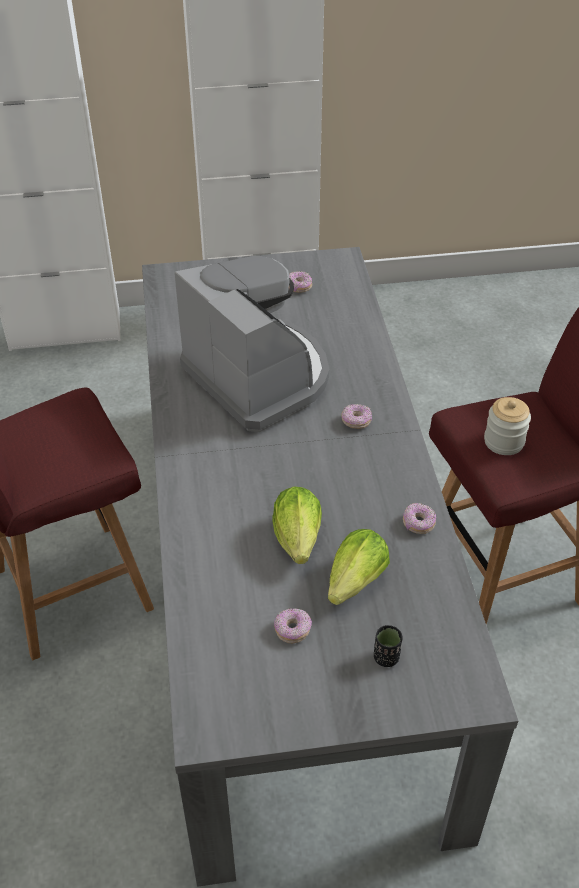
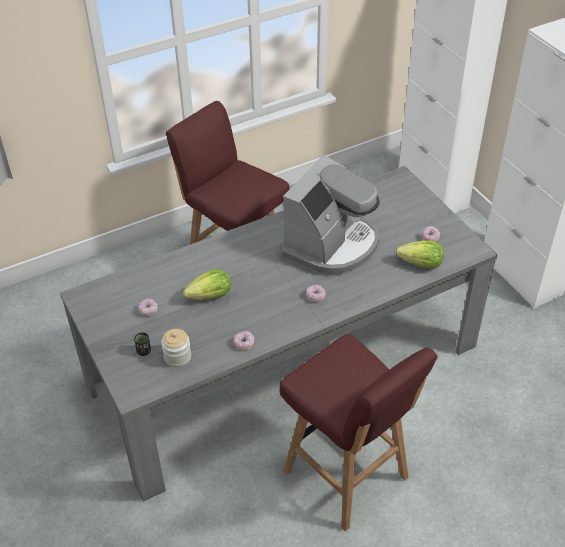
camera: 70 degrees right, 0 degrees up
(356, 581) = (190, 327): lettuce -> lettuce (421, 264)
(504, 441) = (333, 369): jar -> jar (177, 357)

